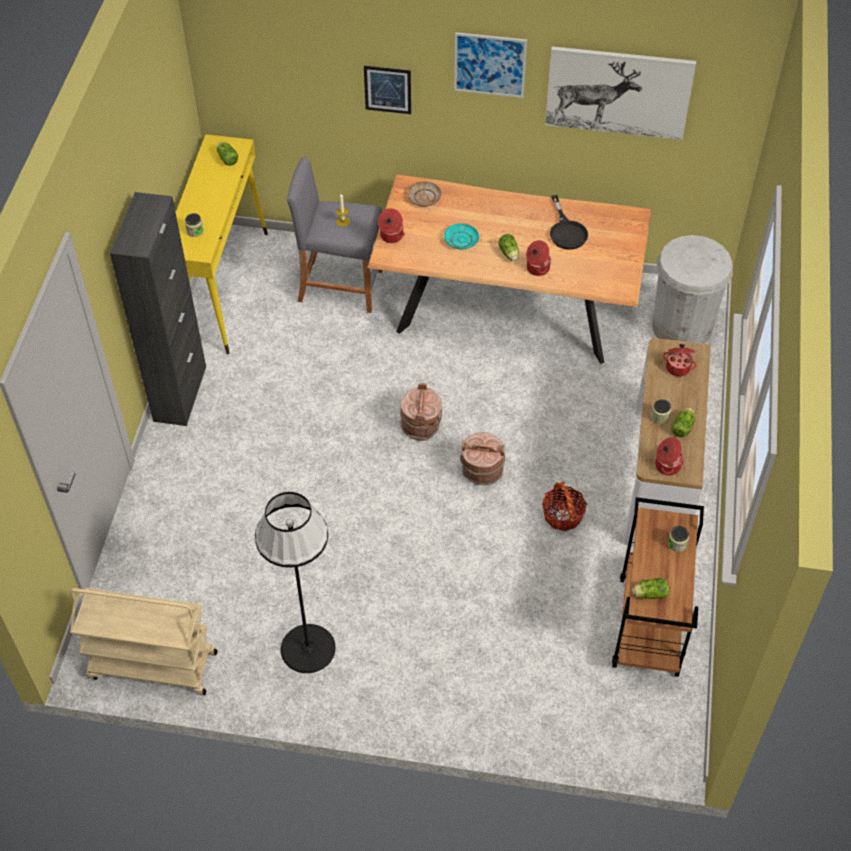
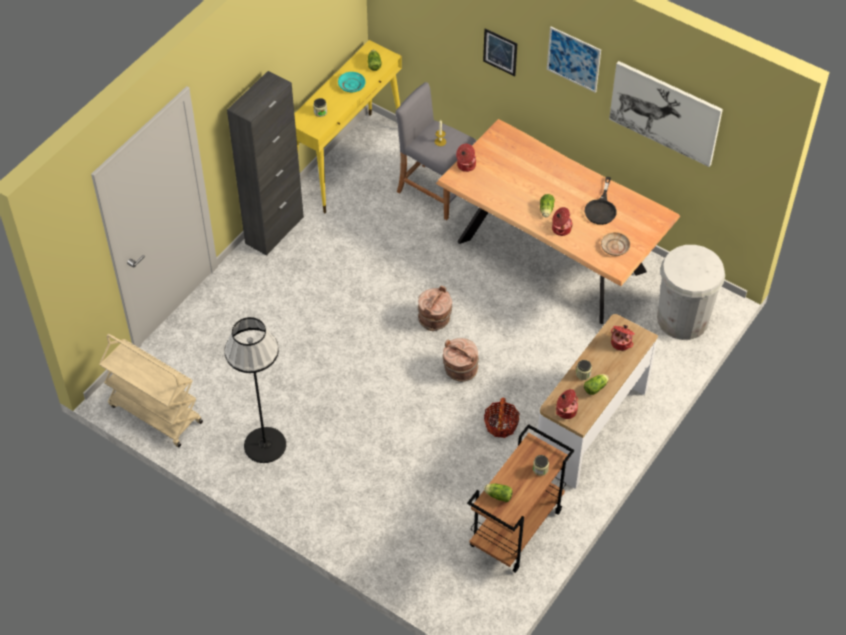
camera: 25 degrees right, 0 degrees up
(424, 198) = (508, 144): beige plate -> beige plate (615, 247)
(461, 240) = (516, 187): turquoise plate -> turquoise plate (351, 85)

